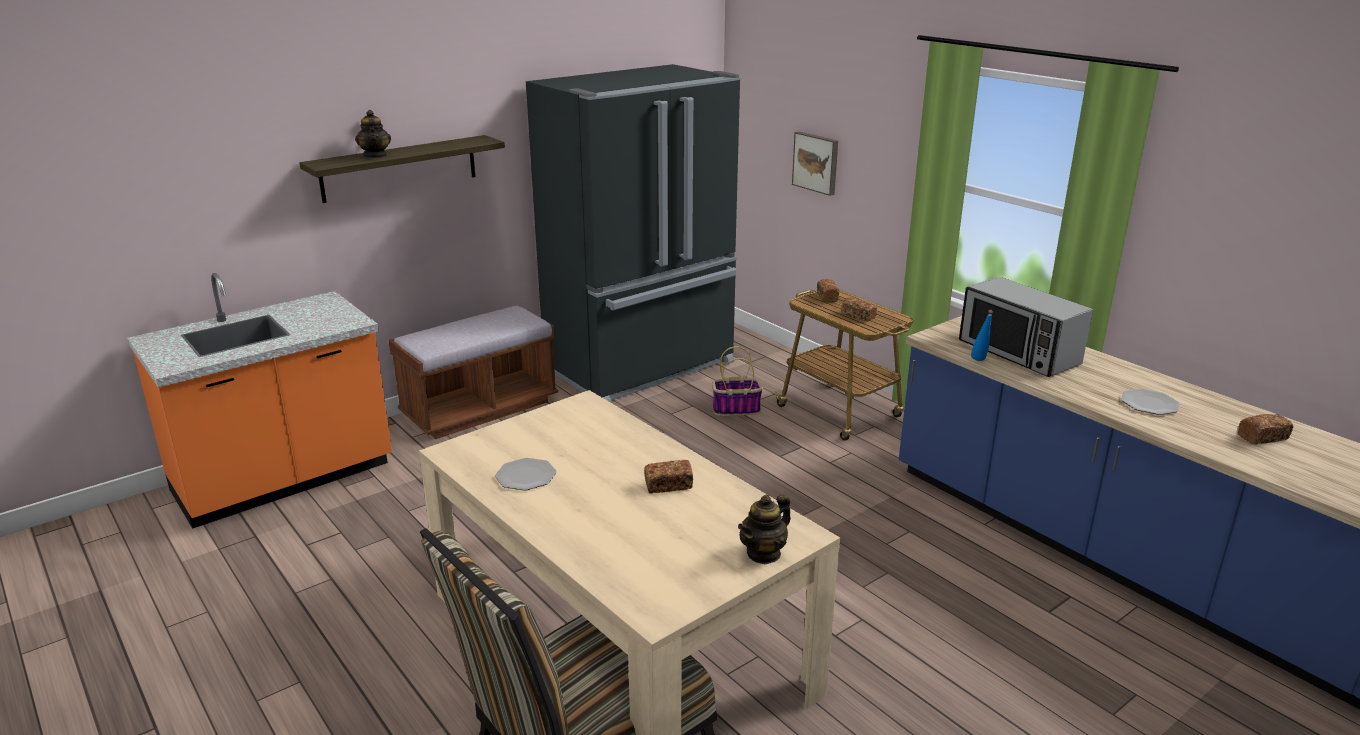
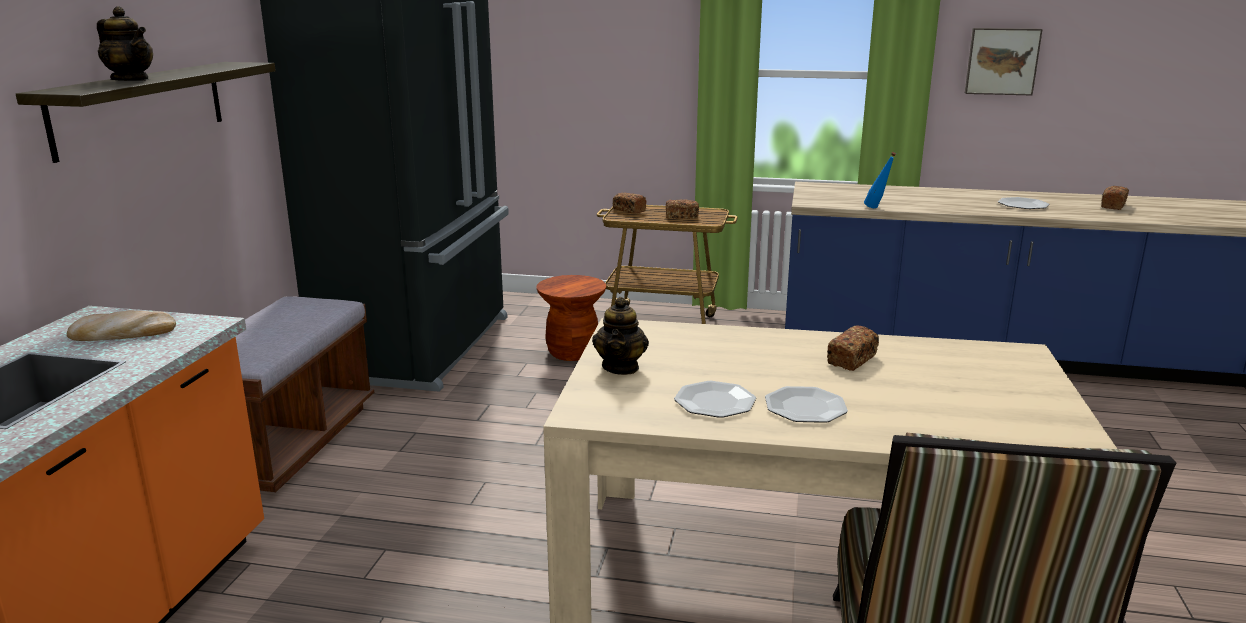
camera: 40 degrees left, 5 degrees down
(317, 315) = (122, 333): none -> bread
(565, 503) = (805, 407): none -> plate
(736, 409) = (572, 352): basket -> brown stool
(764, 553) = (1033, 375): teapot -> teapot (621, 367)
(816, 162) = (555, 82): picture -> picture (1002, 61)
(1018, 353) = (886, 198): microwave -> none

